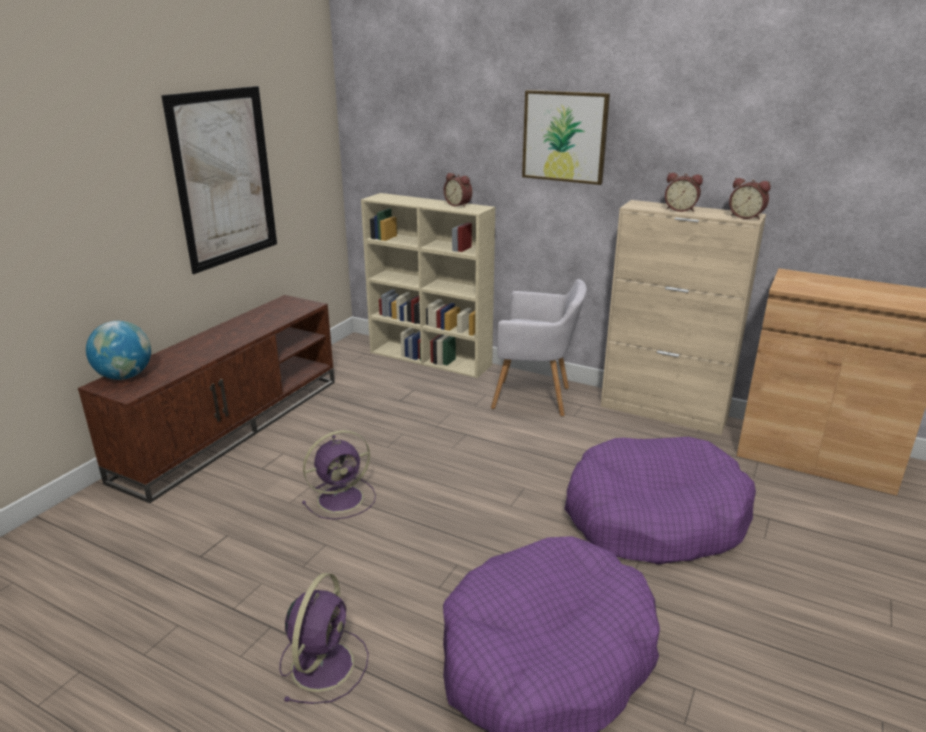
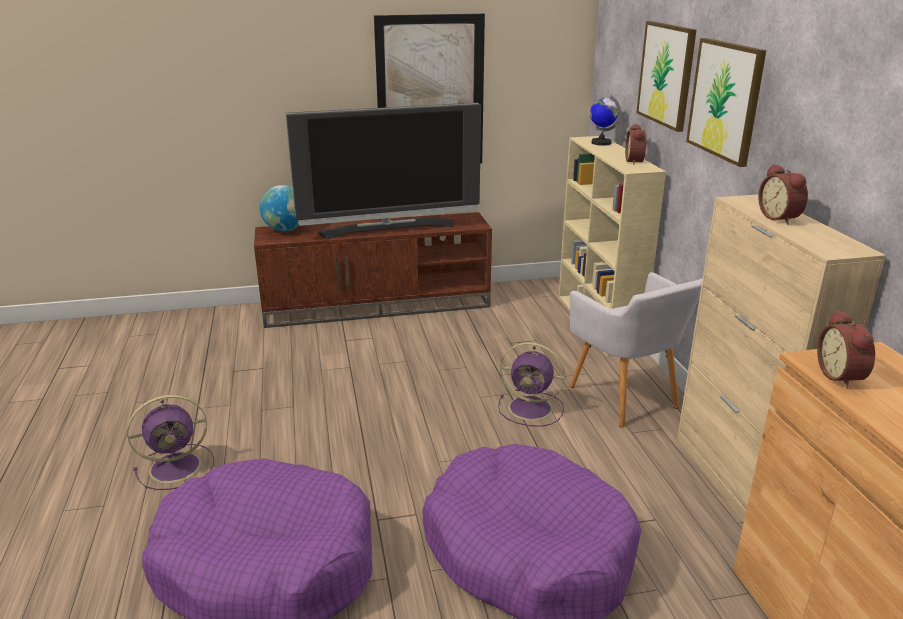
camera: 50 degrees right, 0 degrees up
(236, 335) = (388, 228): none -> television
(342, 498) = (351, 385): purple fan -> purple fan (532, 408)
(397, 198) = (601, 143): none -> globe
(473, 125) = (666, 74): none -> picture
(746, 217) = (837, 249): alarm clock -> alarm clock (842, 376)

